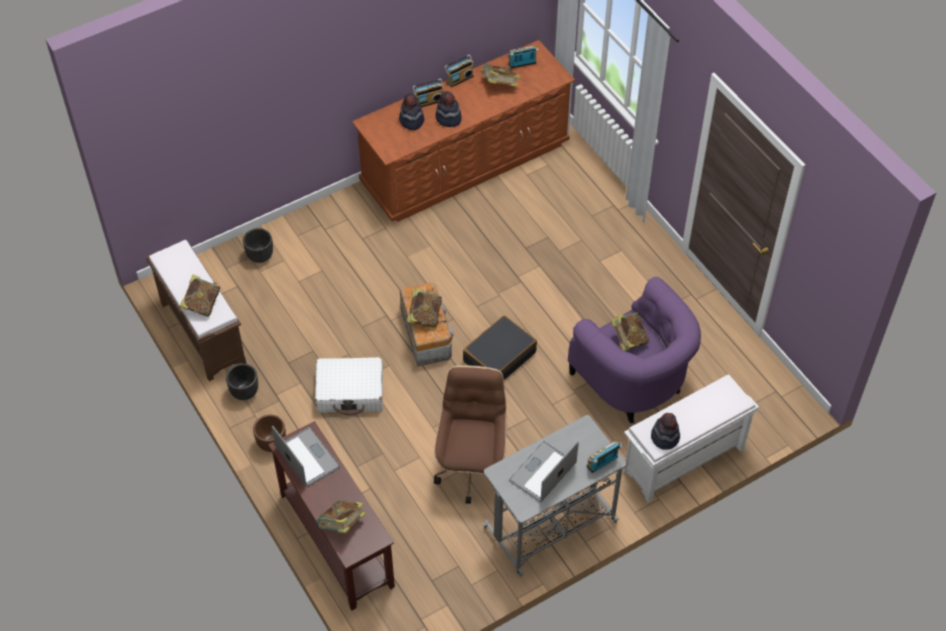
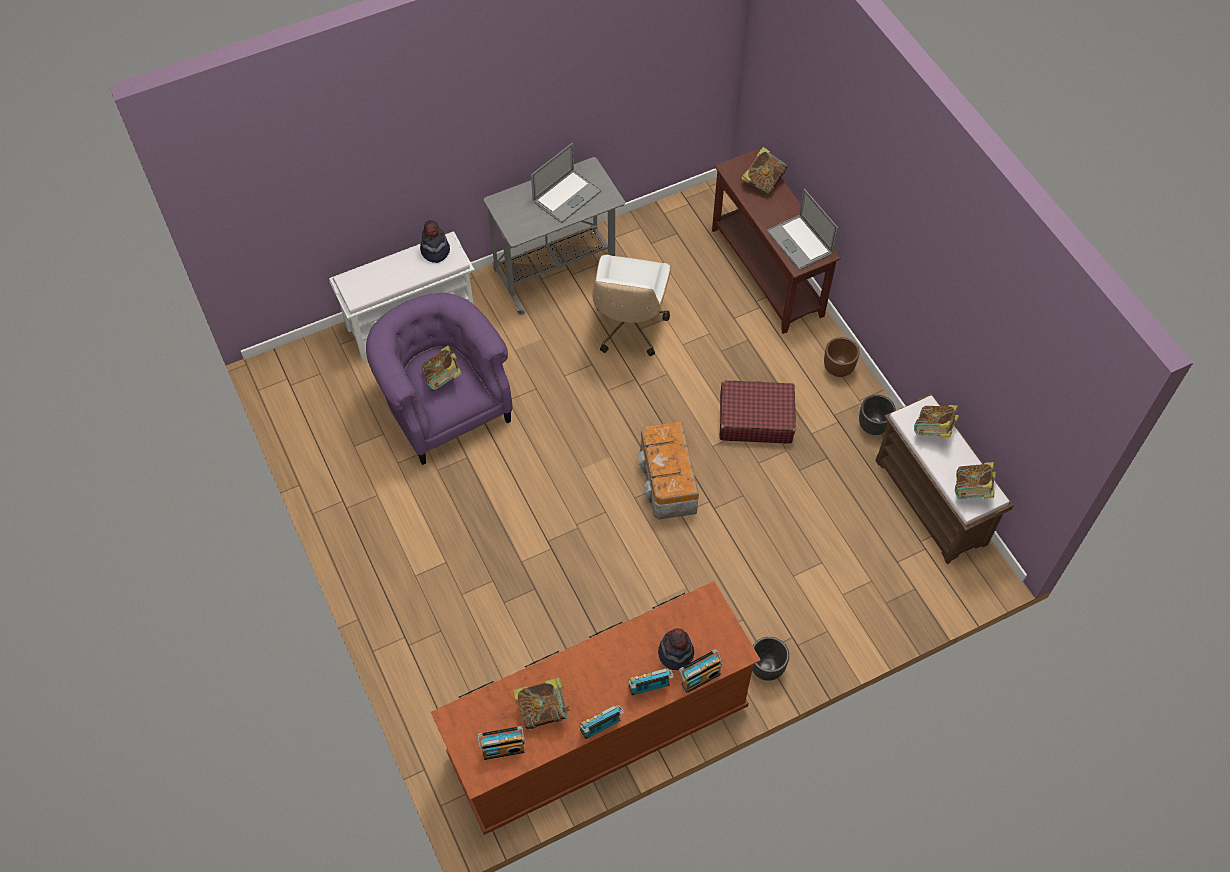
camera: 175 degrees left, 5 degrees up
(260, 256) = (873, 603): black planter -> black planter (766, 668)
(350, 392) = (755, 418): white suitcase -> red suitcase
(424, 316) = (670, 453): book -> book (972, 490)
(448, 118) = (623, 652): hat -> none
(472, 467) = (629, 330): brown office chair -> white office chair
(499, 356) = (586, 447): black suitcase -> none
(603, 463) = (506, 200): radio -> radio (699, 677)

